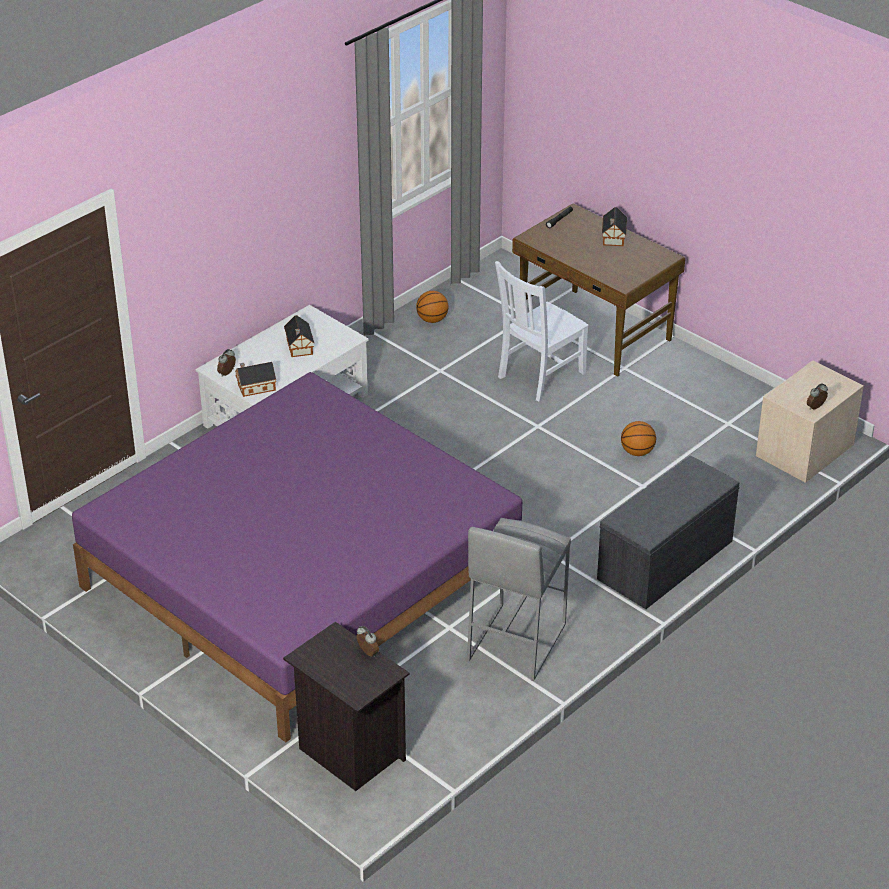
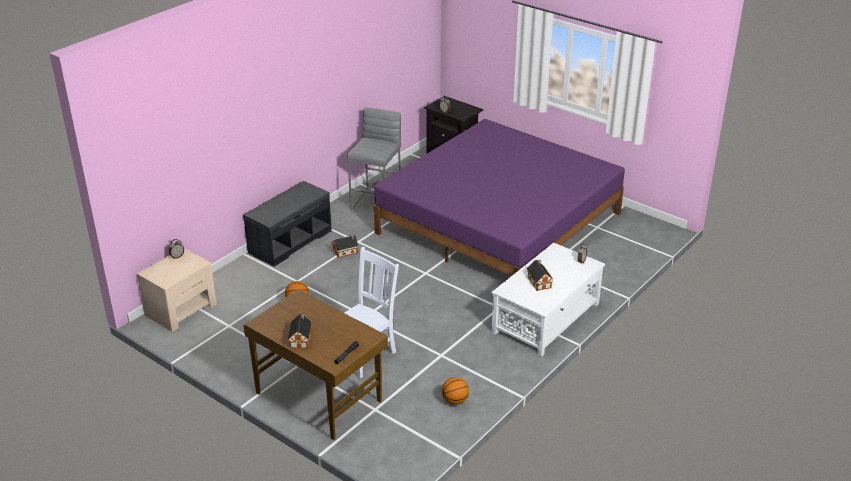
camera: 175 degrees right, 5 degrees down
(254, 387) = (558, 253): toy house -> toy house (346, 251)

